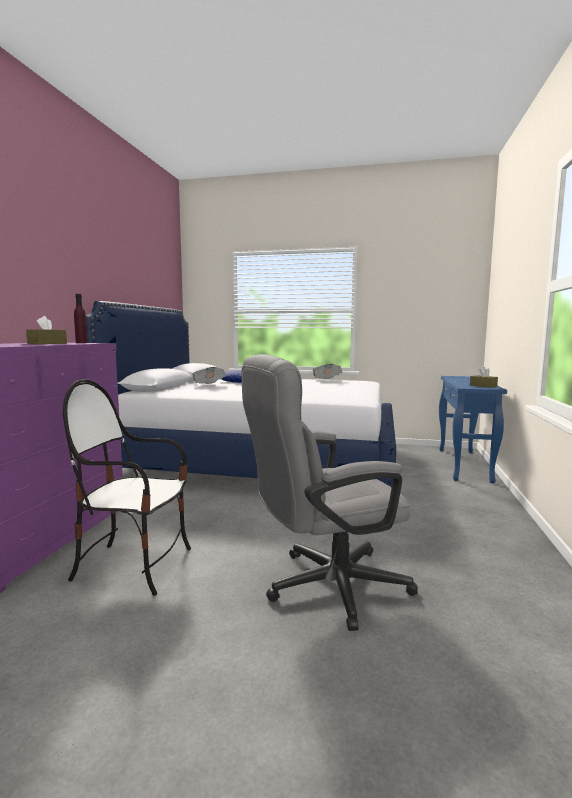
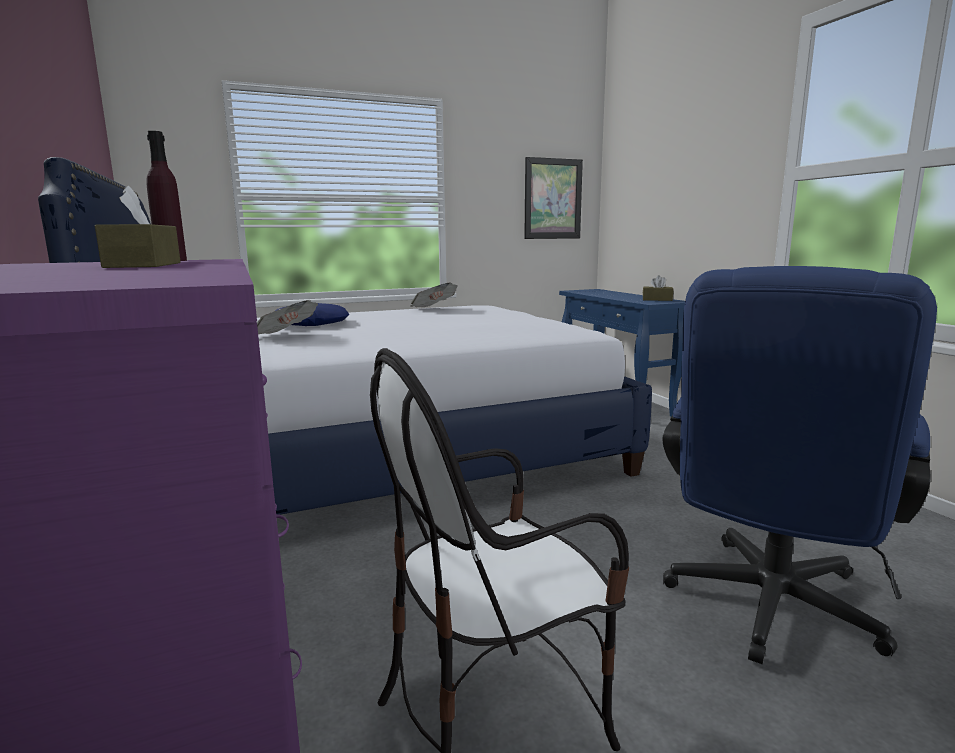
camera: 35 degrees left, 5 degrees up
(324, 587) = (767, 611): grey office chair -> blue office chair
(442, 308) = (553, 199): none -> picture

